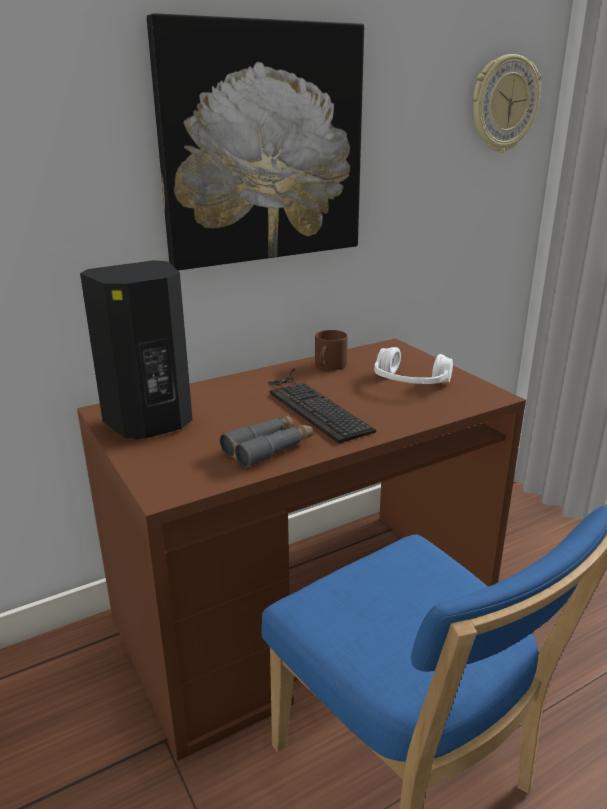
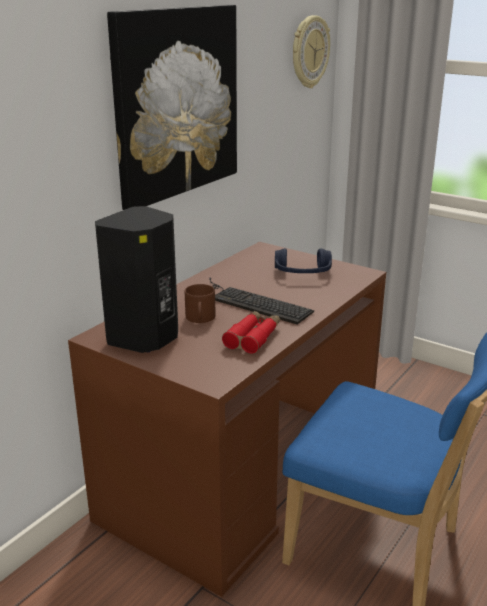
camera: 25 degrees left, 0 degrees up
(268, 448) = (253, 337): grey binoculars -> red binoculars
(329, 366) = (233, 271): brown mug -> brown mug (201, 319)
(410, 382) = (302, 273): white headphones -> blue headphones

